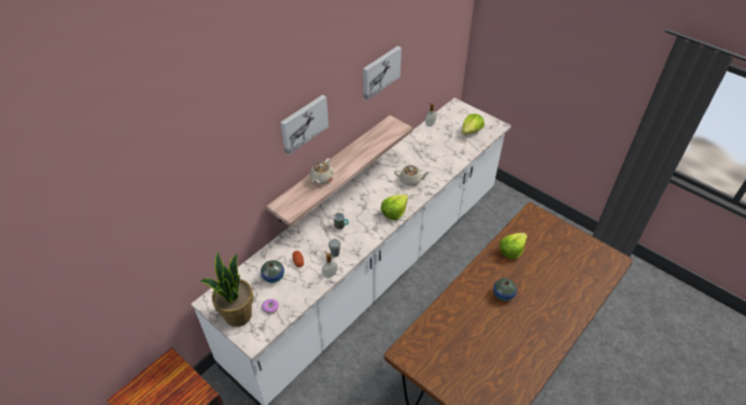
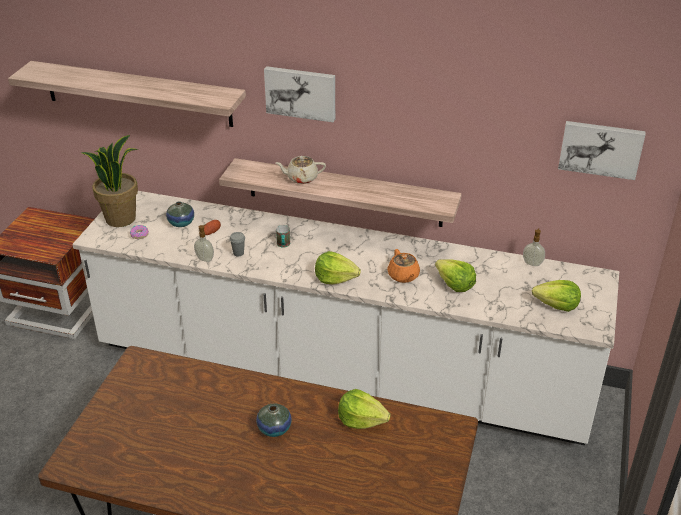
camera: 65 degrees right, 10 degrees down
(188, 221) = (137, 94): none -> shelf
(380, 72) = (445, 112): picture -> picture (601, 148)
(411, 180) = (403, 276): beige teapot -> orange teapot
(431, 162) = (454, 285): none -> lettuce

